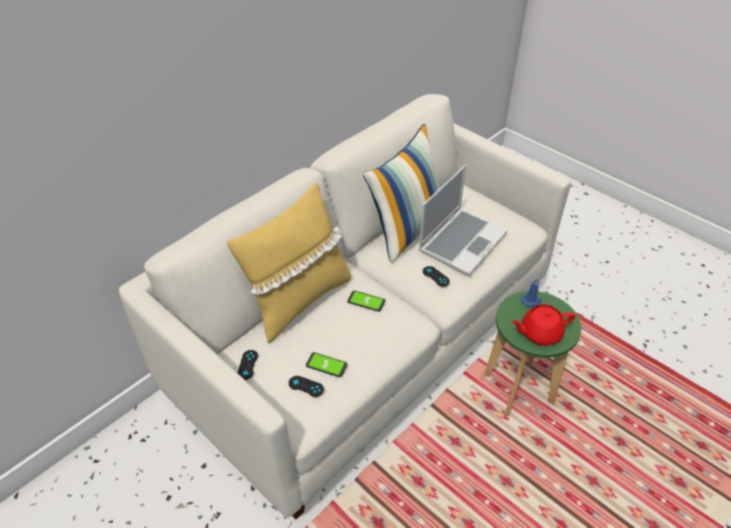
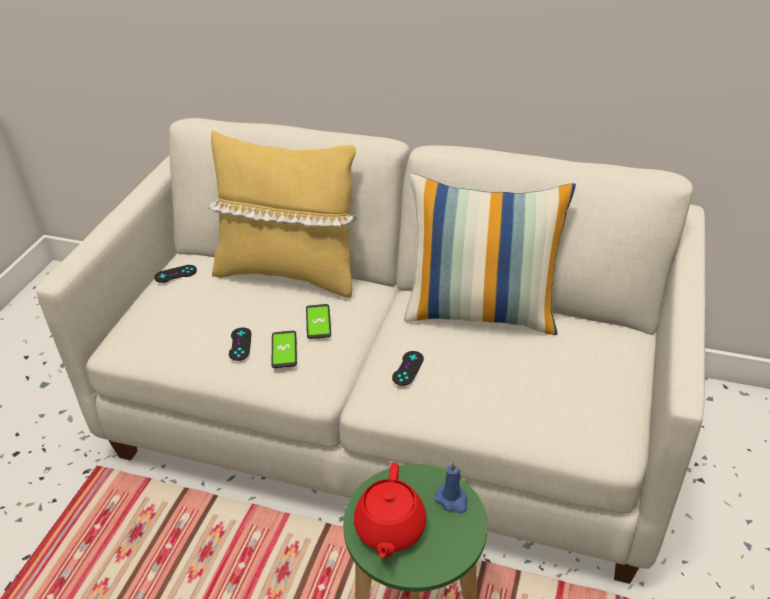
camera: 65 degrees right, 5 degrees down
(306, 386) = (163, 323): black game controller -> black game controller (240, 344)
(326, 365) = (200, 327): phone -> phone (284, 350)
(462, 241) = (500, 371): laptop -> none
(539, 333) = (389, 529): red teapot -> red teapot turned 135 degrees counterclockwise

